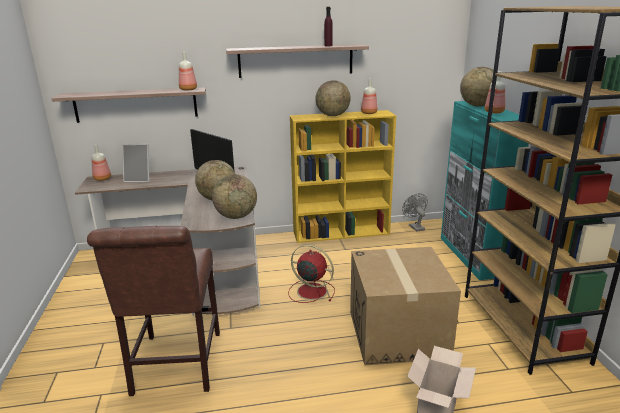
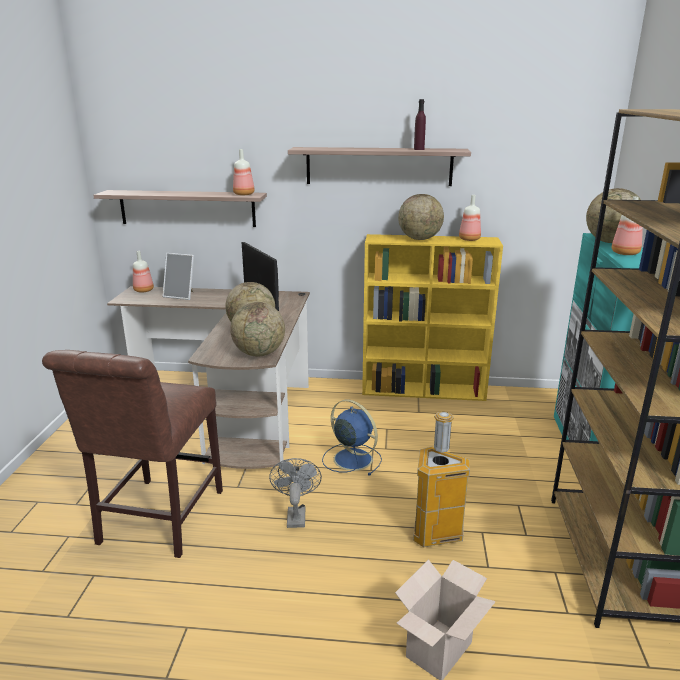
camera: 15 degrees right, 0 degrees up
(310, 291) = (351, 458): red fan -> blue fan
(398, 334) = (436, 534): cardboard box -> trash can
(414, 227) = (525, 395): grey fan -> grey fan (295, 514)

